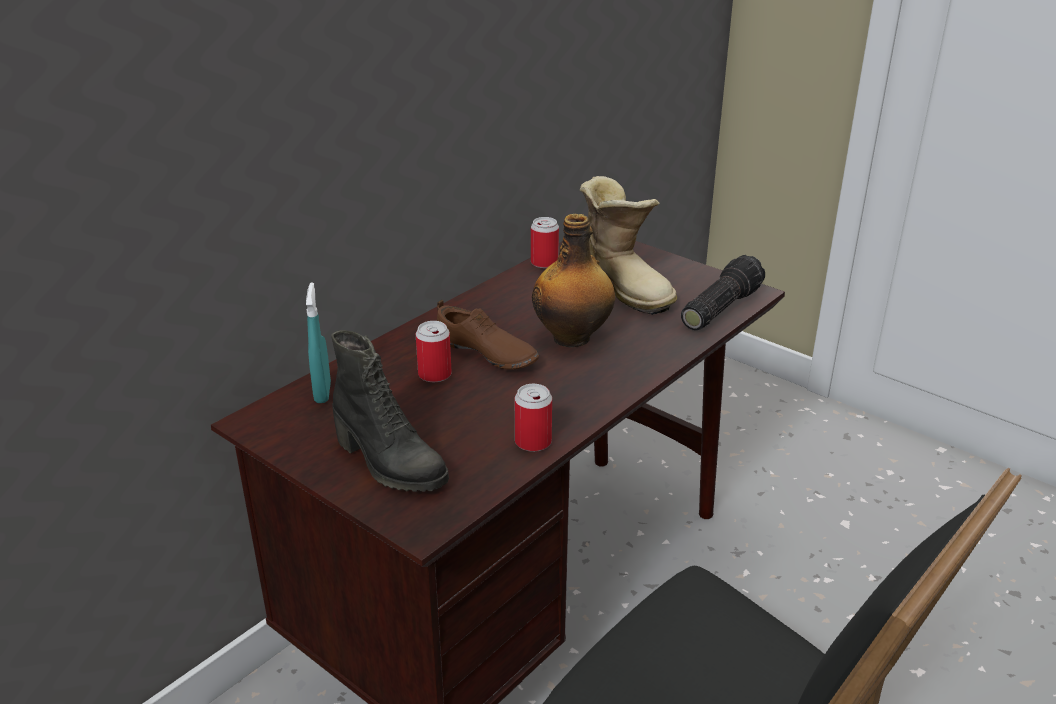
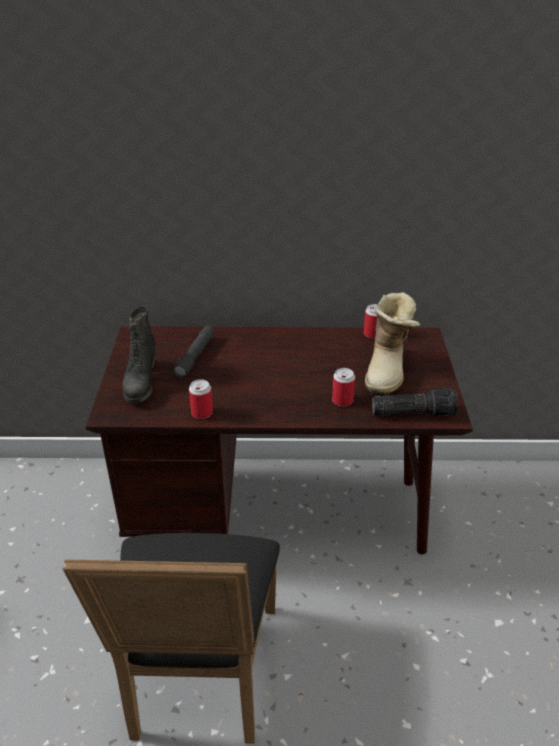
camera: 50 degrees right, 5 degrees up
(322, 392) = (173, 338): turquoise spray bottle -> none
(397, 394) = (195, 356): none -> grey flashlight
(434, 374) = (223, 357): can -> can (342, 401)
(486, 353) = (260, 361): brown shoe -> none
(573, 337) = (310, 379): bottle -> none

